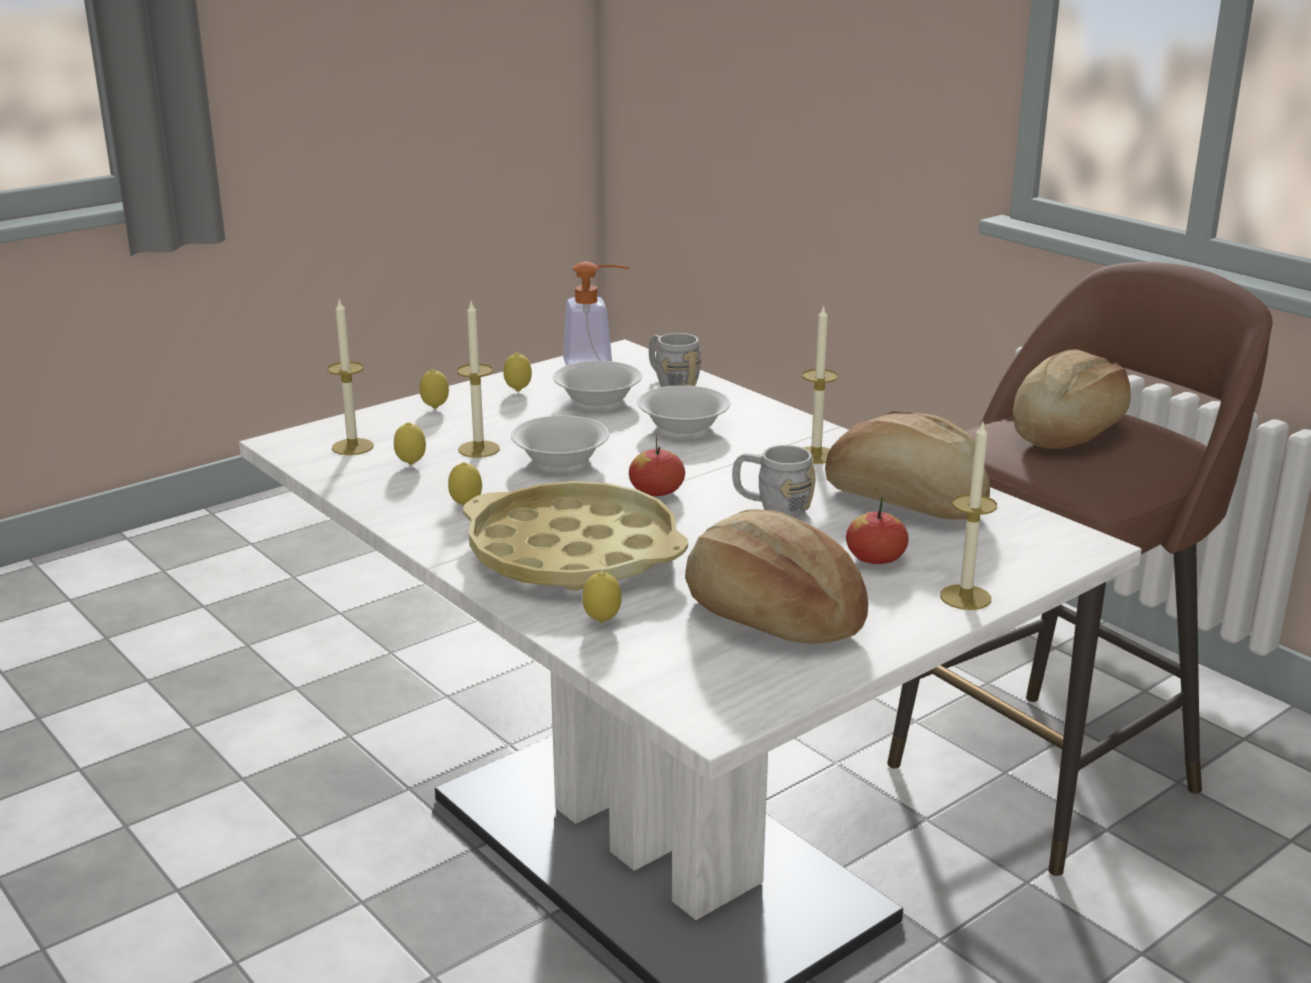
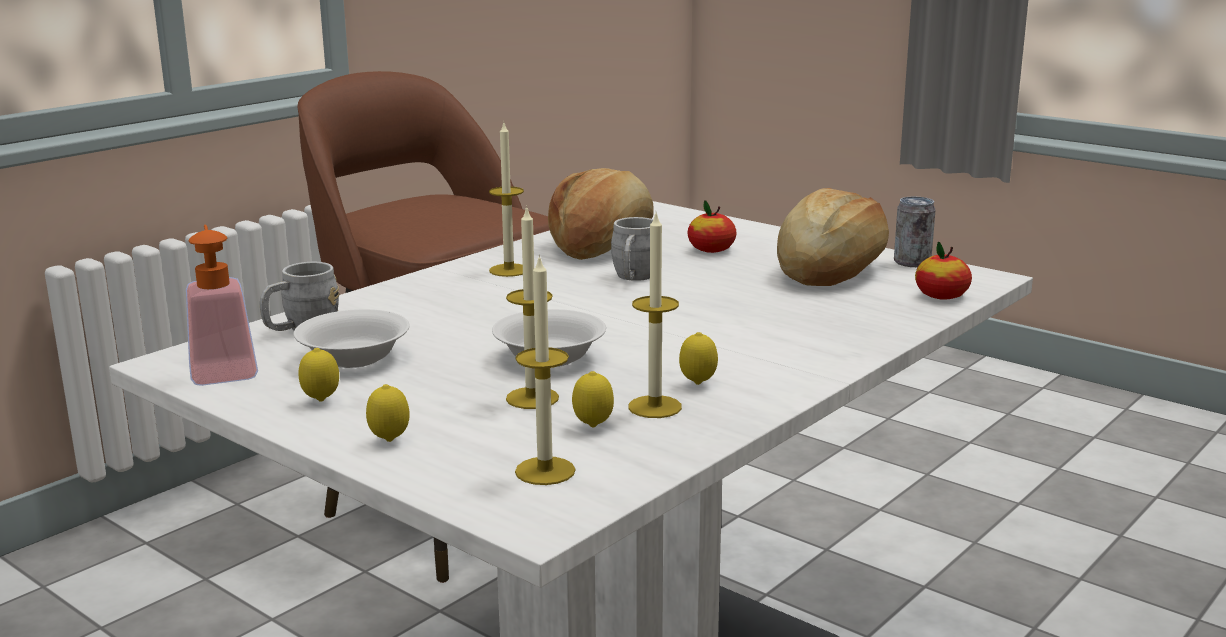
camera: 100 degrees left, 5 degrees down
(573, 553) = (772, 332): yellow tray -> none
(602, 622) = (887, 313): lemon -> none
(656, 491) = (618, 315): apple -> apple (941, 296)
(682, 425) = (440, 317): white bowl -> none
(796, 679) = (912, 262): none -> can
(965, 597) = (756, 231): candle -> candle (655, 407)
(1067, 431) = (420, 215): bread -> none

